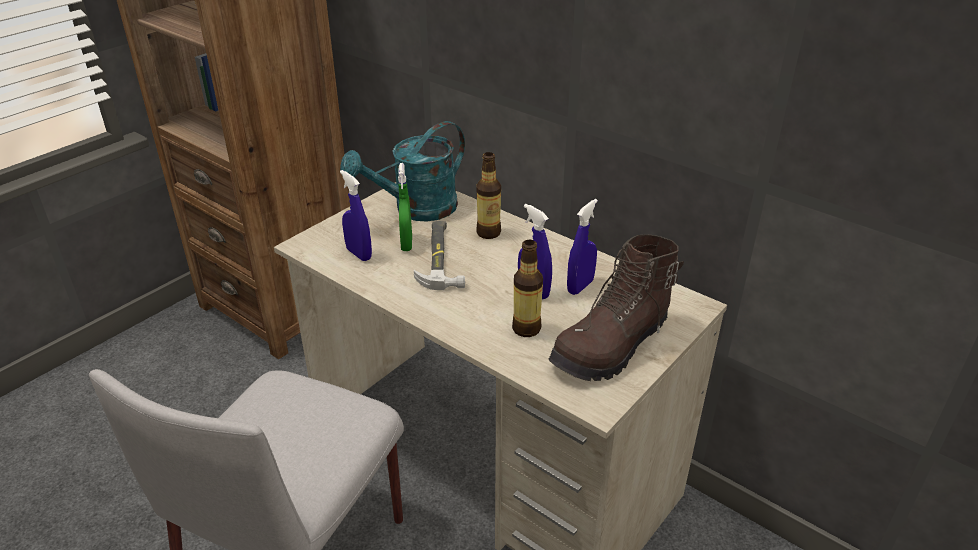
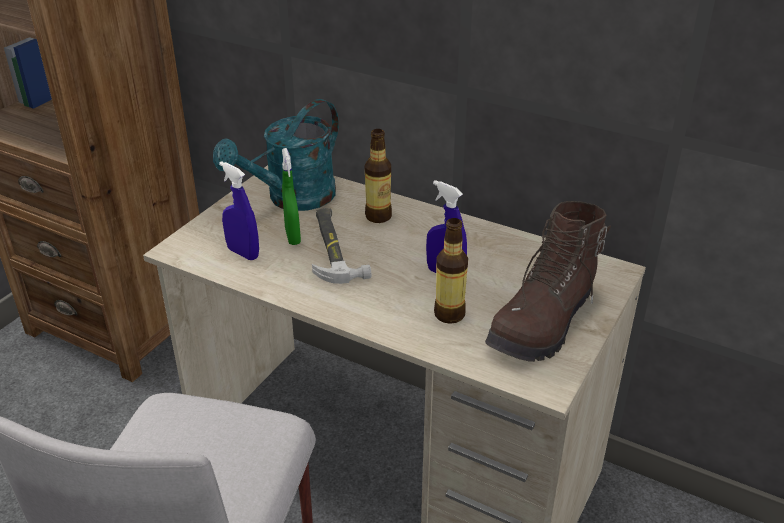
camera: 10 degrees left, 0 degrees up
(580, 286) = (492, 264): blue spray bottle -> none

